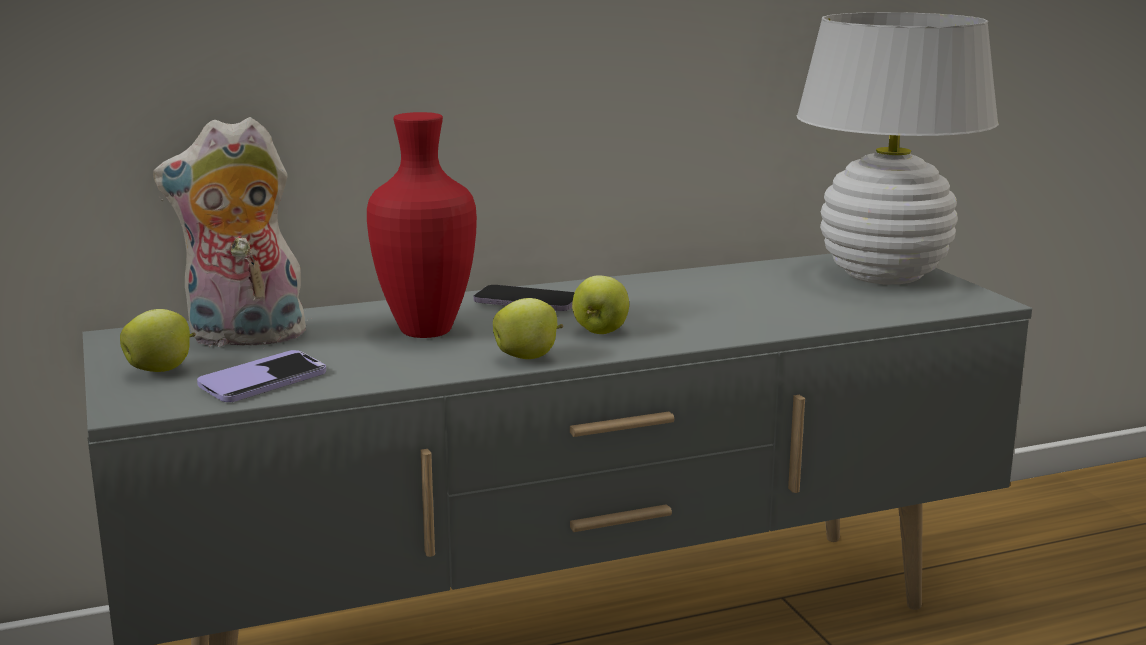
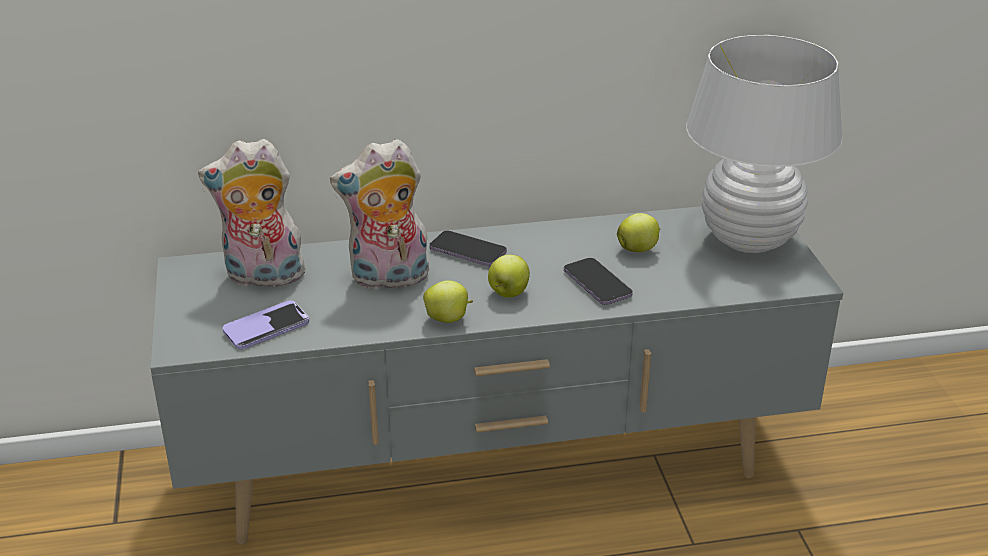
camera: 10 degrees right, 15 degrees up
(162, 370) = (203, 309): apple -> apple (638, 249)
(427, 330) = (388, 279): red vase -> plush toy
(715, 318) = (597, 284): none -> phone

